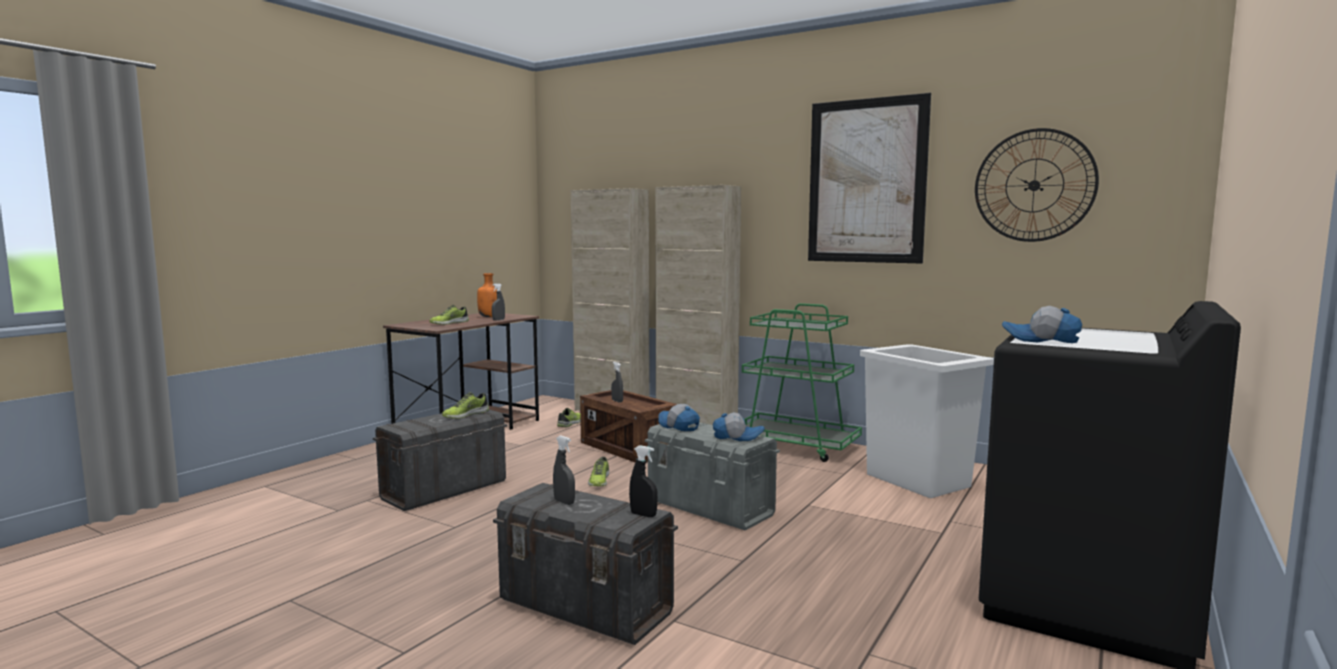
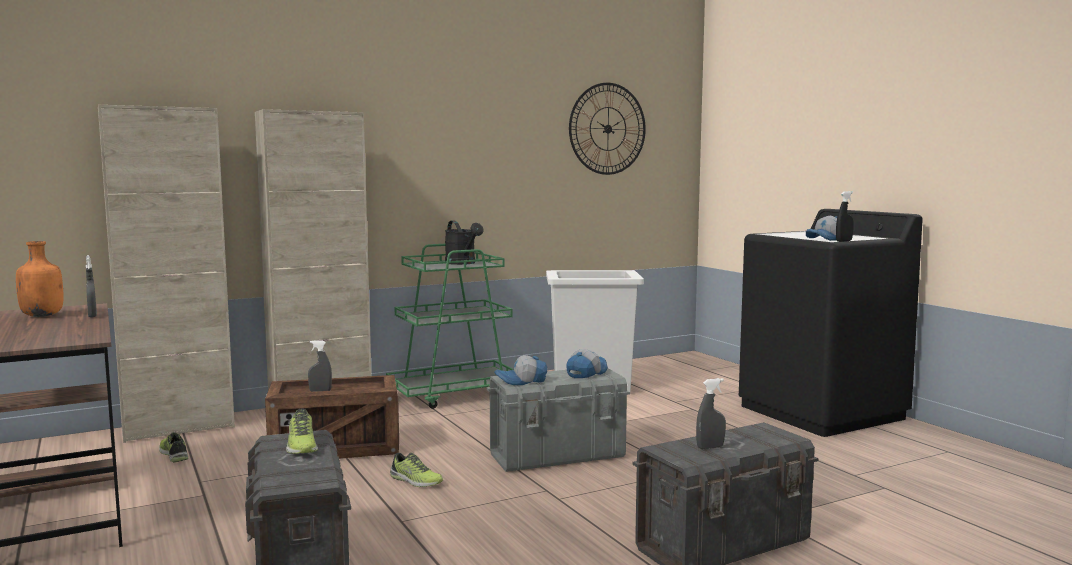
camera: 60 degrees left, 0 degrees up
(449, 323) = (45, 332): shoe -> none
(643, 515) = (766, 430): black spray bottle -> black spray bottle (844, 241)
(810, 324) = (463, 263): none -> black watering can
(866, 181) = (481, 117): picture -> none

